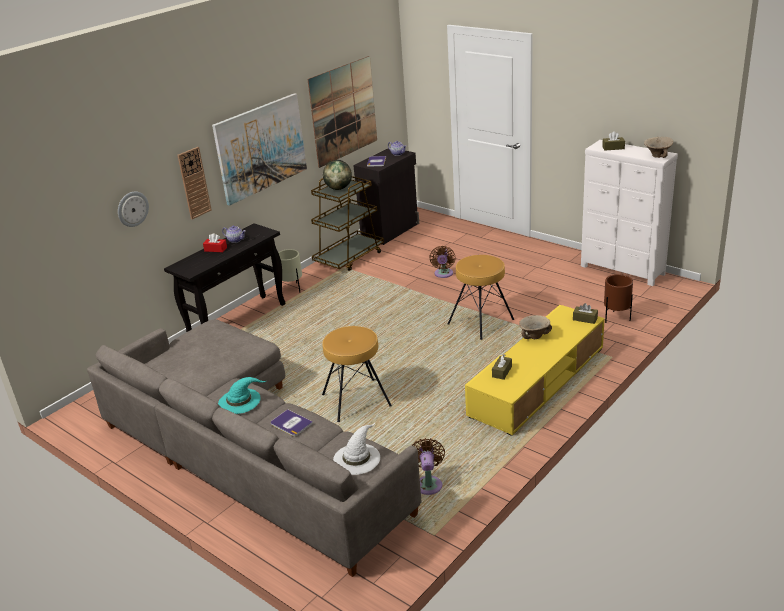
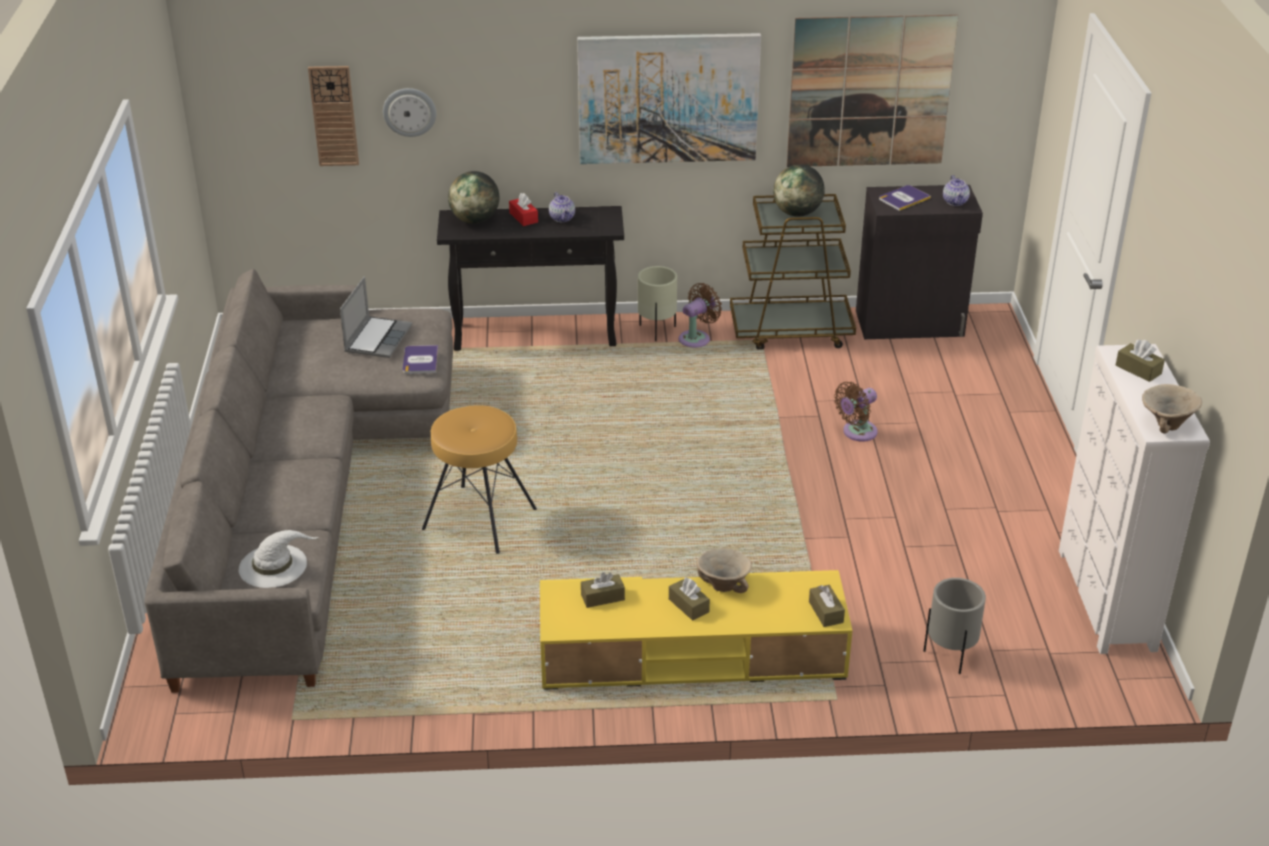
camera: 45 degrees right, 5 degrees up
(192, 262) = (475, 220): none -> globe
(194, 183) = (525, 110): wall clock -> wall clock (334, 116)
(207, 346) = (377, 338): none -> laptop
(240, 401) = (298, 423): turquoise hat -> none
(291, 423) = (291, 483): book -> book (420, 360)
(428, 483) = (380, 666): brown fan -> brown fan (697, 338)
(481, 322) = (777, 530): brown stool -> none
(537, 351) = (688, 605): none -> brown tissue box
(616, 318) = (950, 657): brown planter -> grey planter

